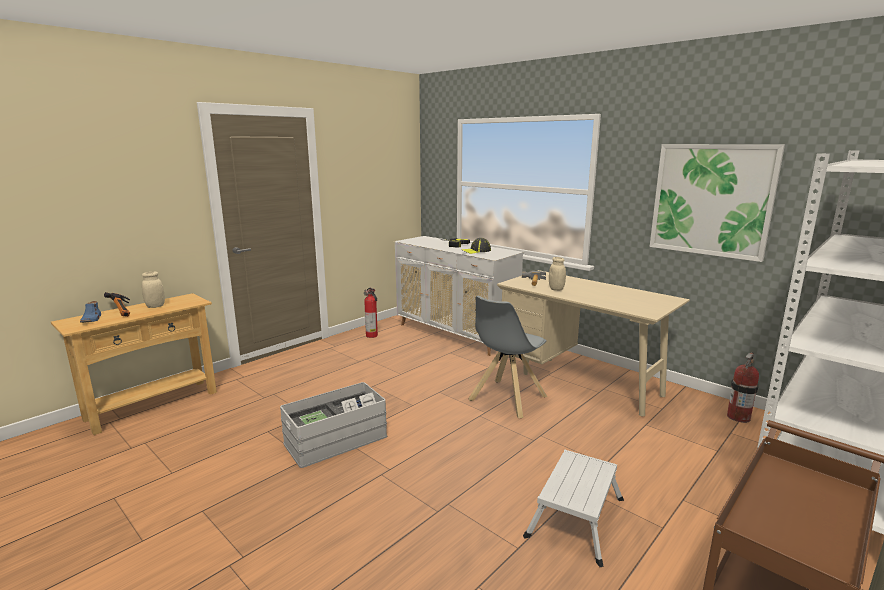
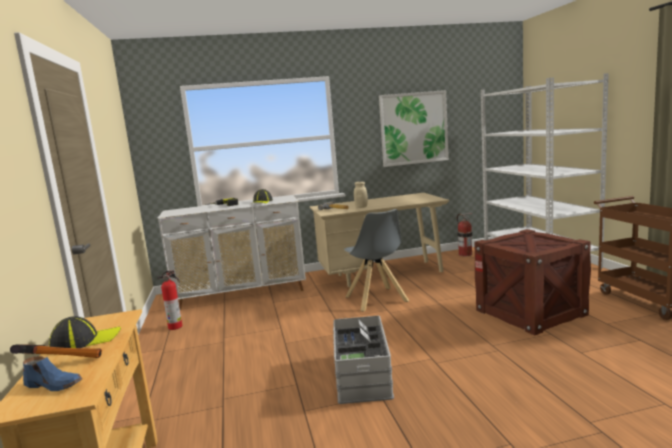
camera: 55 degrees left, 5 degrees down
(155, 306) = (86, 340): beige jar -> cap
(575, 517) = (530, 312): white step ladder -> crate

